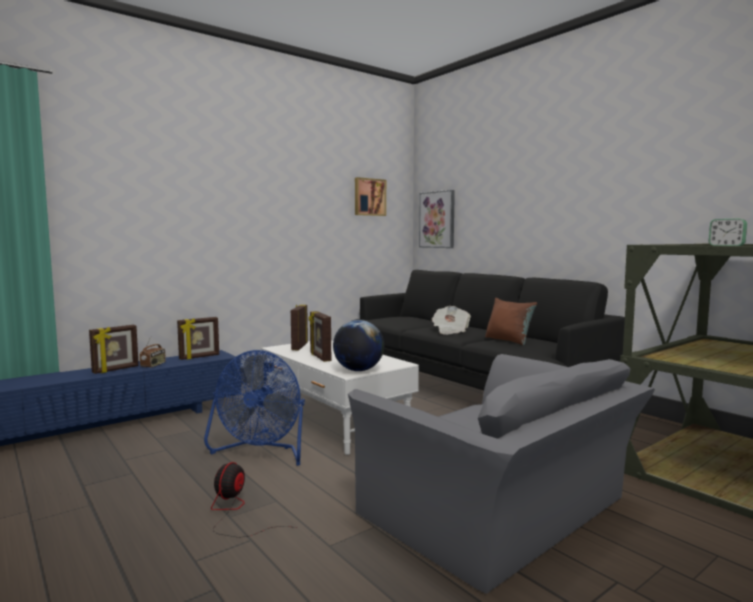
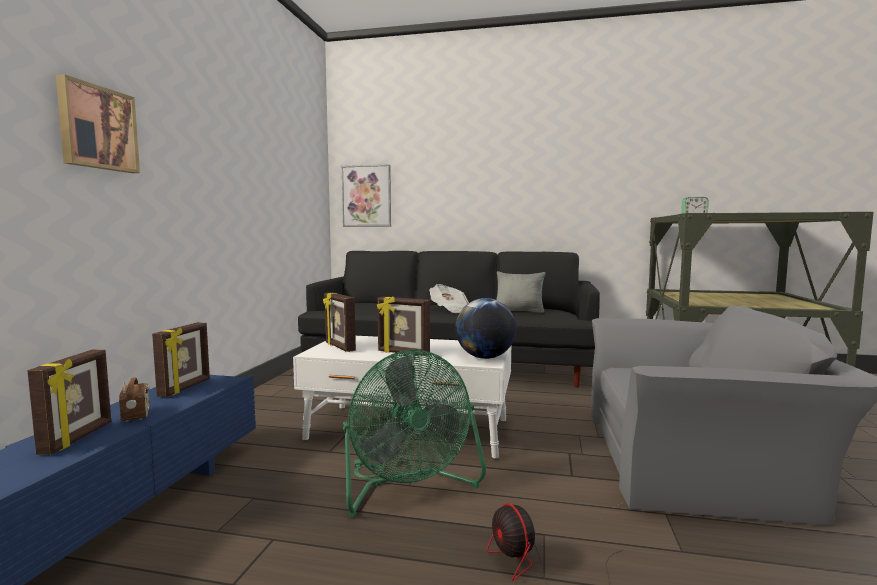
camera: 40 degrees left, 0 degrees up
(260, 451) = (403, 489): blue fan -> green fan
(369, 197) = (299, 164): picture -> picture (97, 128)
(508, 340) = (520, 311): brown pillow -> grey pillow

